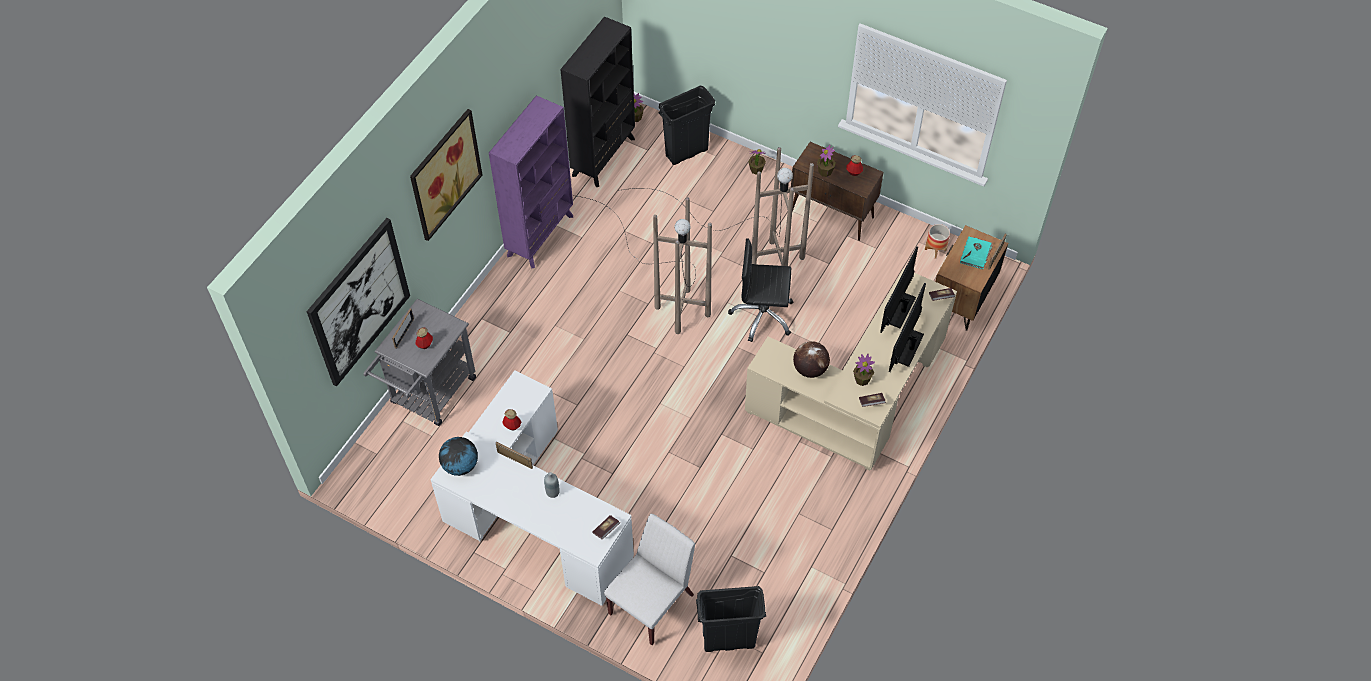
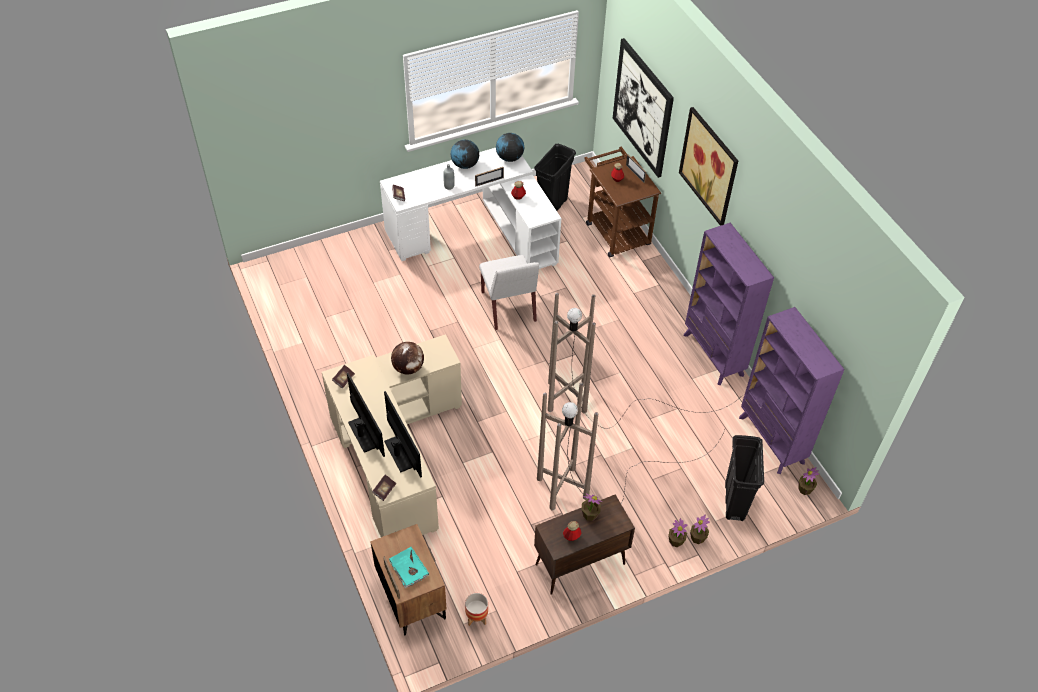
camera: 125 degrees right, 5 degrees down
(429, 395) = (615, 230): grey cart -> brown cart
(505, 501) = (465, 165): none -> globe
(604, 156) = (771, 440): black bookcase -> purple bookcase
(652, 603) = (363, 254): white chair -> white chair (509, 307)
(728, 641) = (303, 274): black trash can -> black trash can (552, 206)
(762, 316) = (519, 444): black office chair -> none
(862, 379) = (367, 387): potted plant -> potted plant (697, 538)

